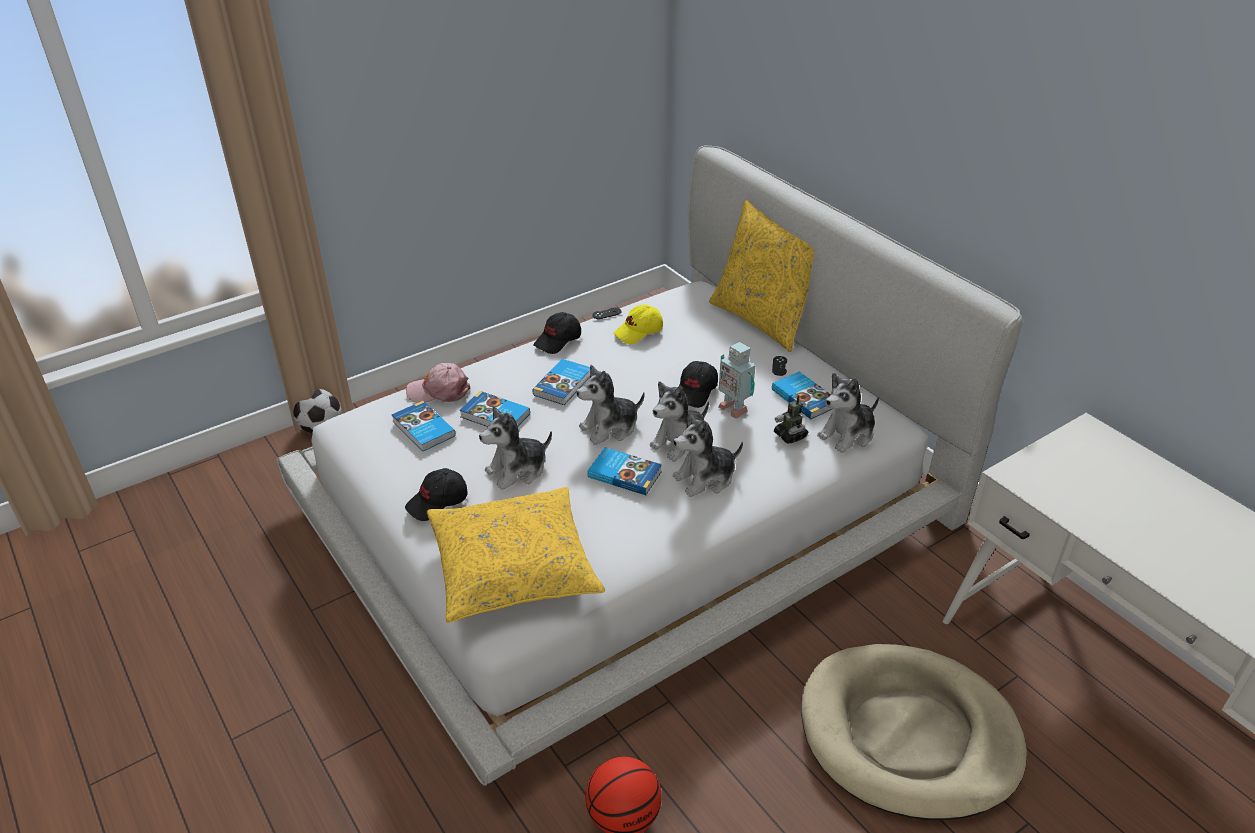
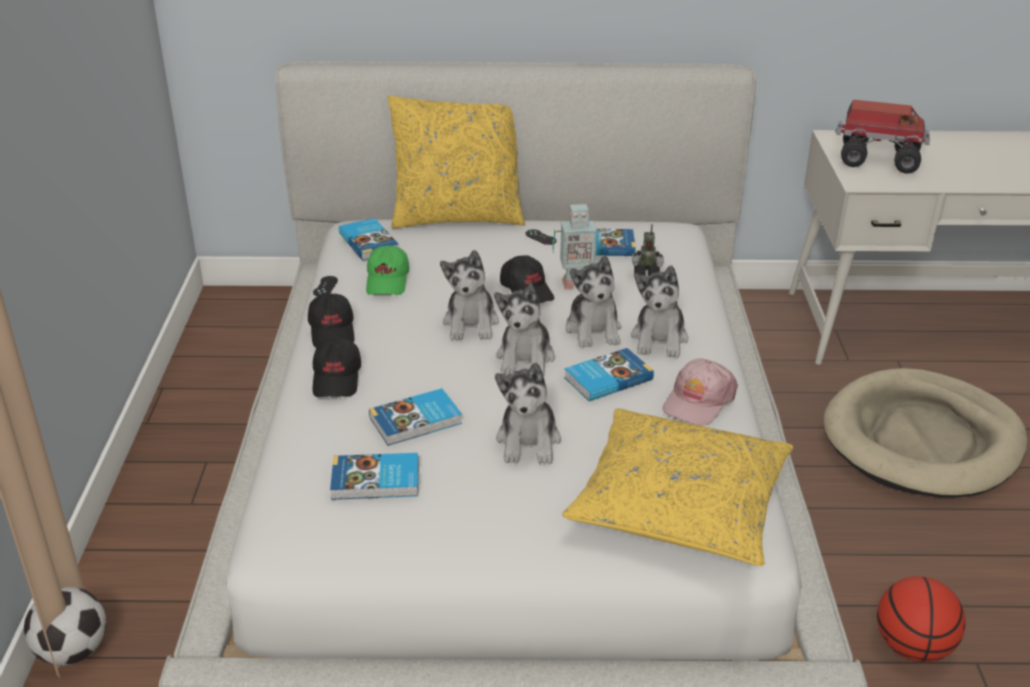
camera: 55 degrees left, 5 degrees down
(437, 502) = (523, 517): black cap -> black cap (337, 379)
(439, 391) = (315, 443): pink cap -> pink cap (698, 401)
(564, 385) = (418, 357): book -> book (369, 242)
(639, 332) = (388, 281): yellow cap -> green cap
(847, 434) = (672, 250): plush toy -> plush toy (471, 323)
(1081, 469) = (877, 159): none -> toy truck

